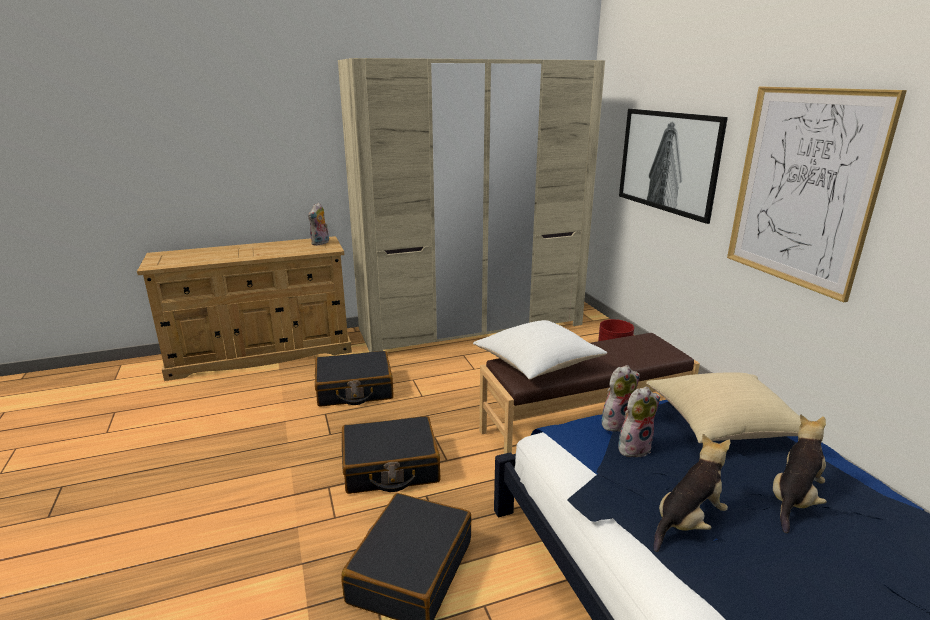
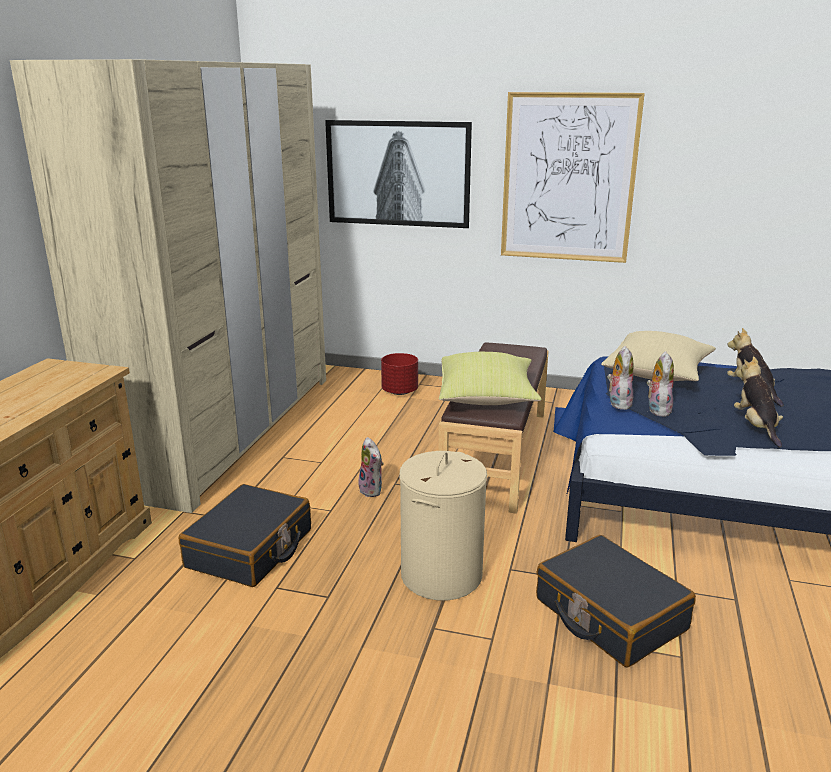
camera: 55 degrees left, 0 degrees up
(320, 243) = (60, 372): plush toy -> plush toy (372, 490)
(390, 467) = (441, 575): black suitcase -> beige laundry basket
(538, 366) = (487, 399): white pillow -> yellow pillow

